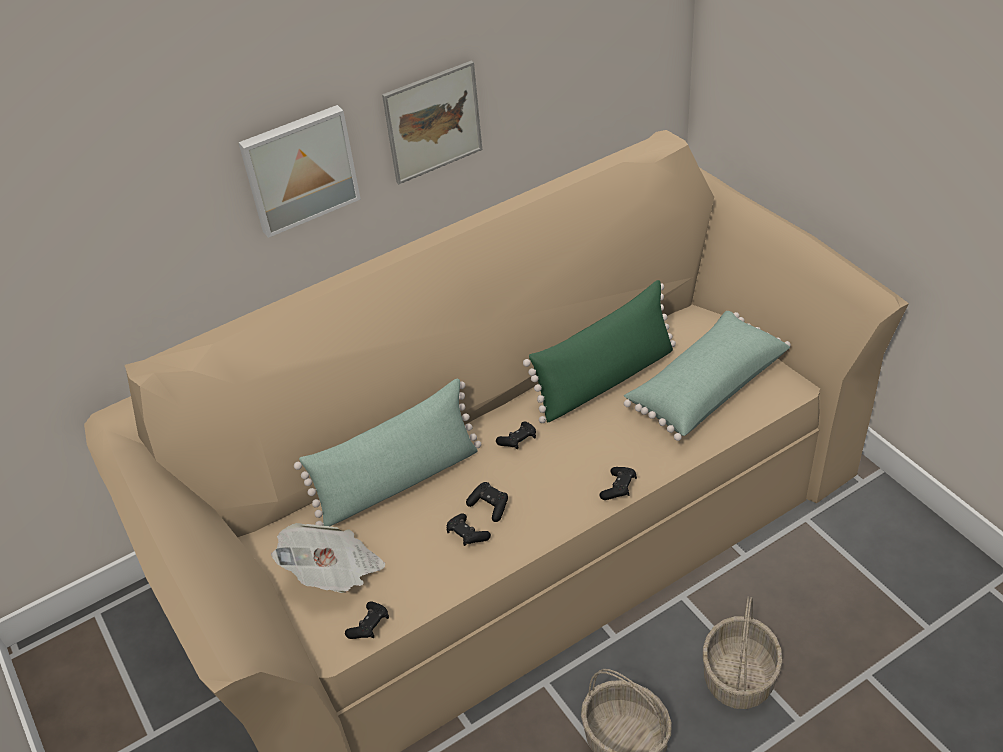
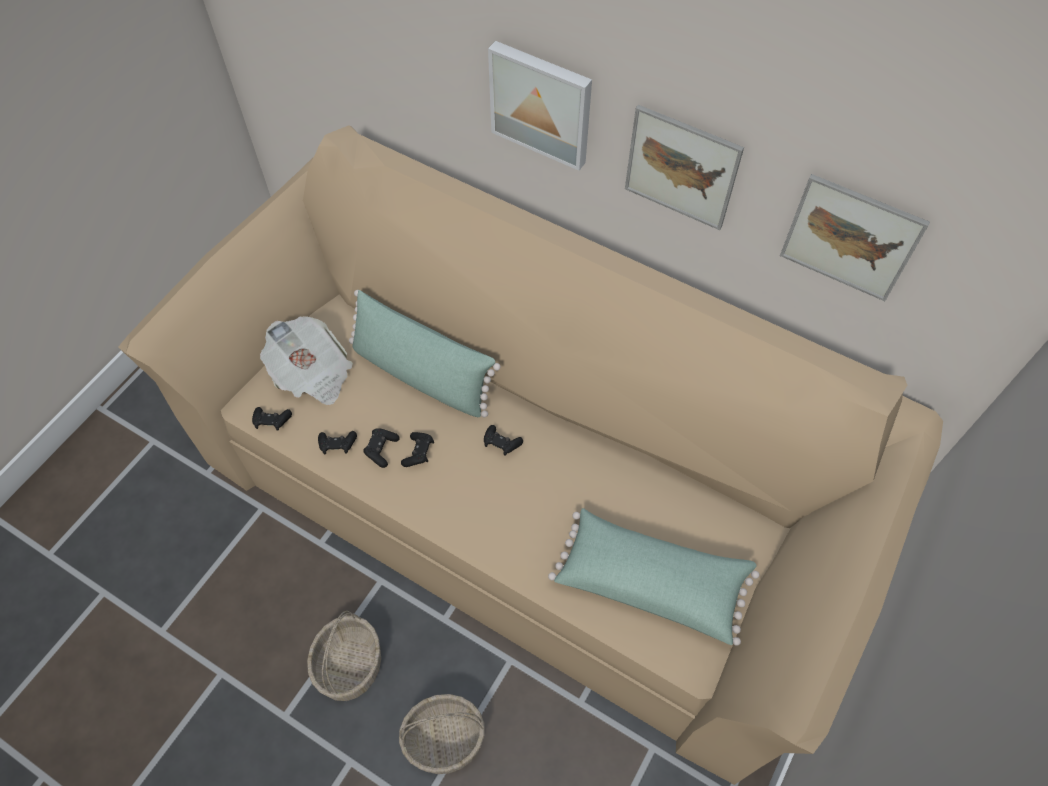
camera: 60 degrees right, 15 degrees up
(564, 69) = (850, 238): none -> picture
(605, 379) = (616, 486): green pillow -> none
(619, 488) = (482, 549): black game controller -> black game controller (337, 445)

